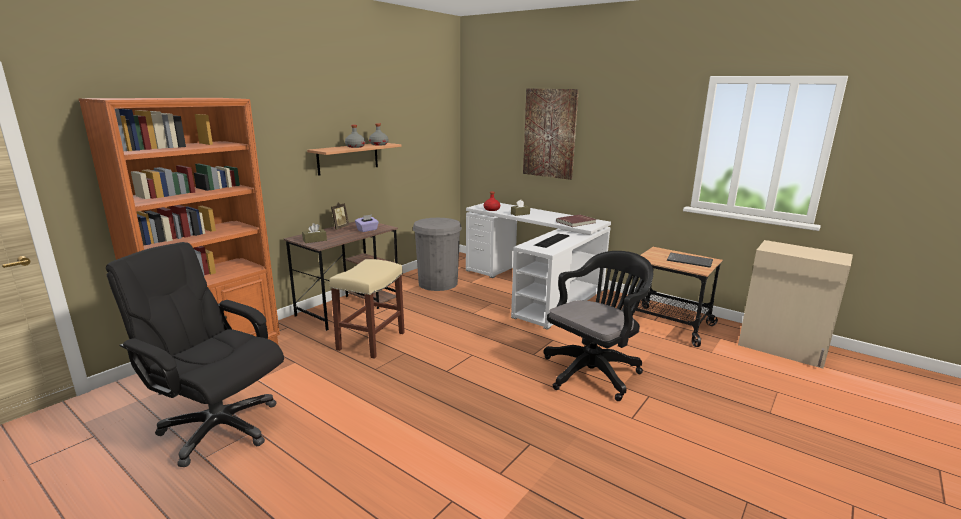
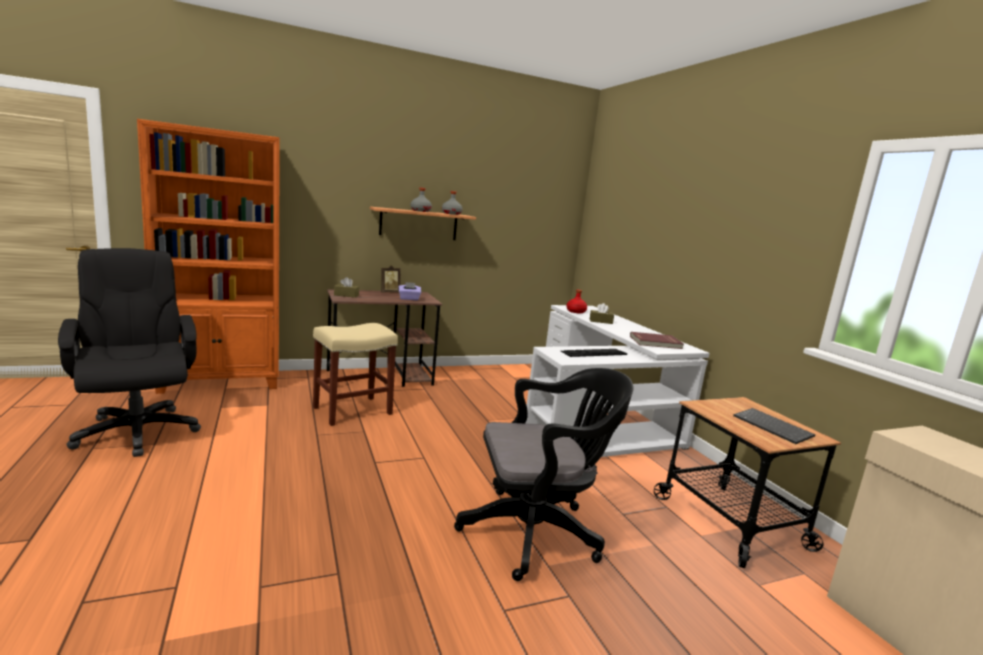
camera: 30 degrees right, 5 degrees down
(438, 283) = (494, 383): grey trash can -> none
(550, 133) = (661, 226): picture -> none

